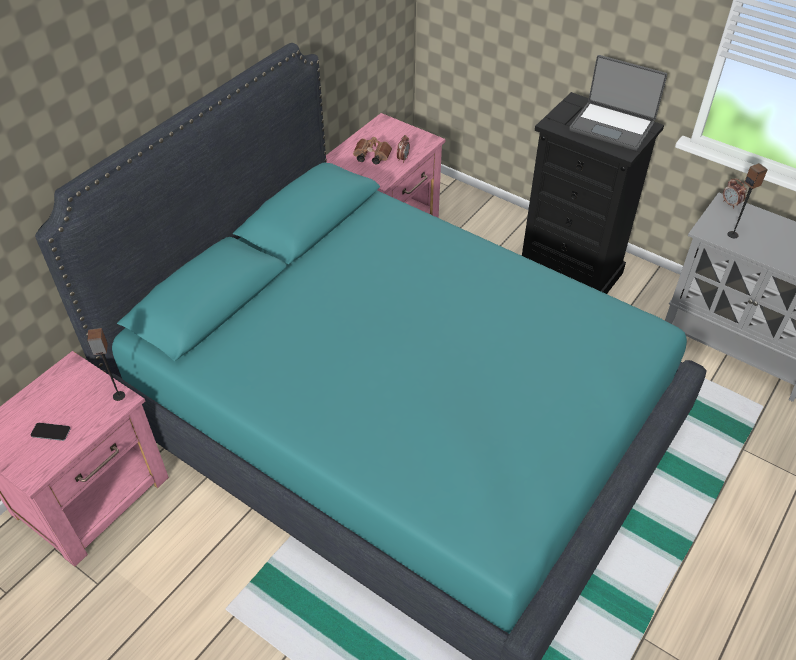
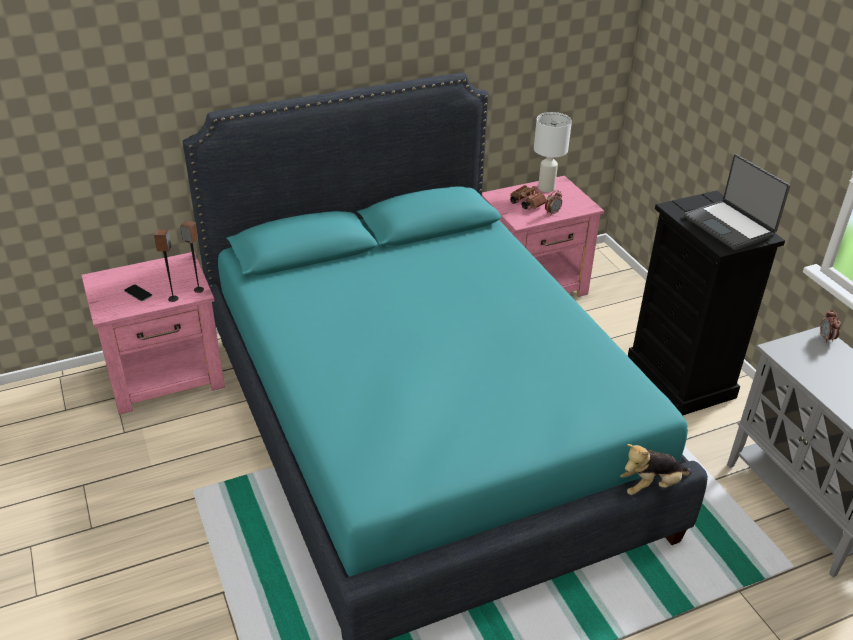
camera: 30 degrees right, 10 degrees down
(375, 133) = (546, 188): none -> white table lamp
(675, 401) = (651, 485): none -> plush toy
(733, 234) = (803, 362): speaker -> speaker (173, 299)

